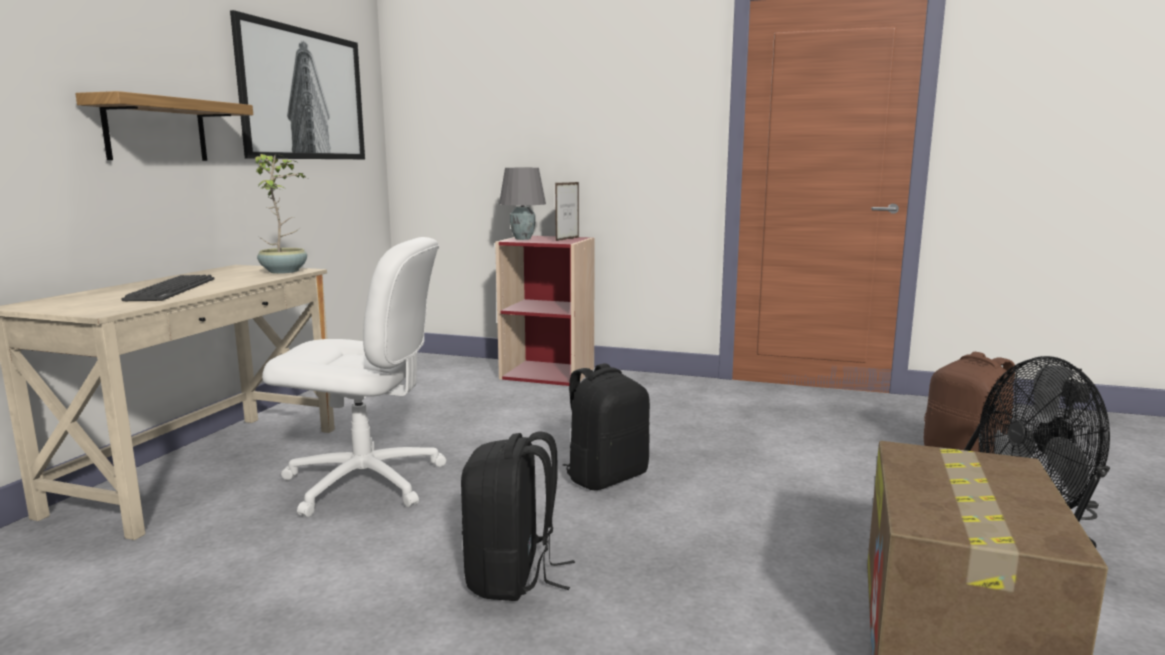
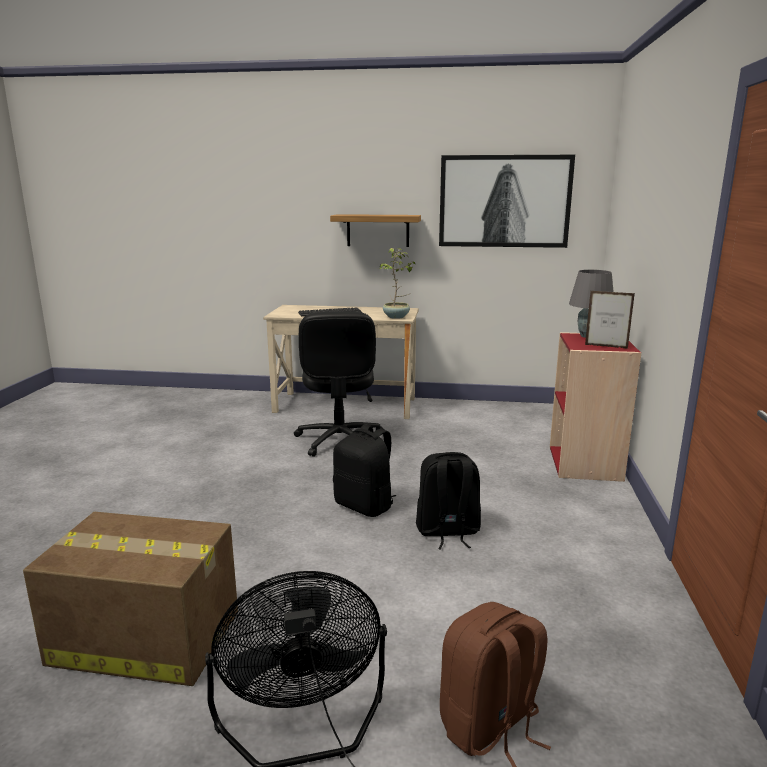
camera: 80 degrees right, 5 degrees up
(364, 481) = (339, 440): white office chair -> black office chair
(513, 577) = (235, 491): black backpack -> black backpack (447, 532)

